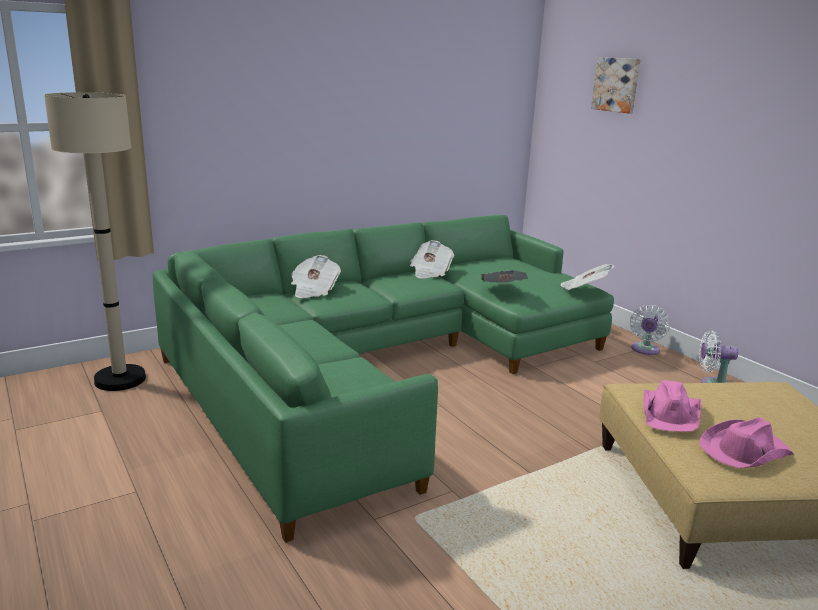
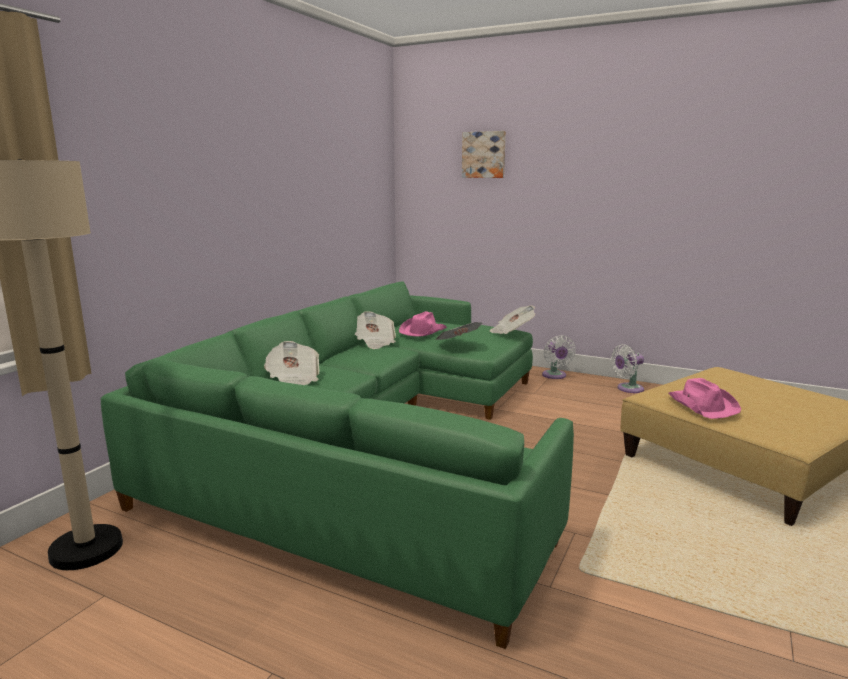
camera: 30 degrees left, 5 degrees down
(744, 450) = (780, 416): pink hat -> pink hat (422, 331)

